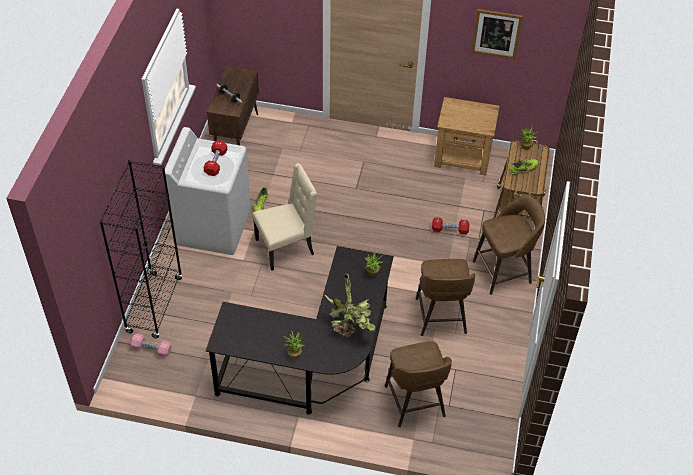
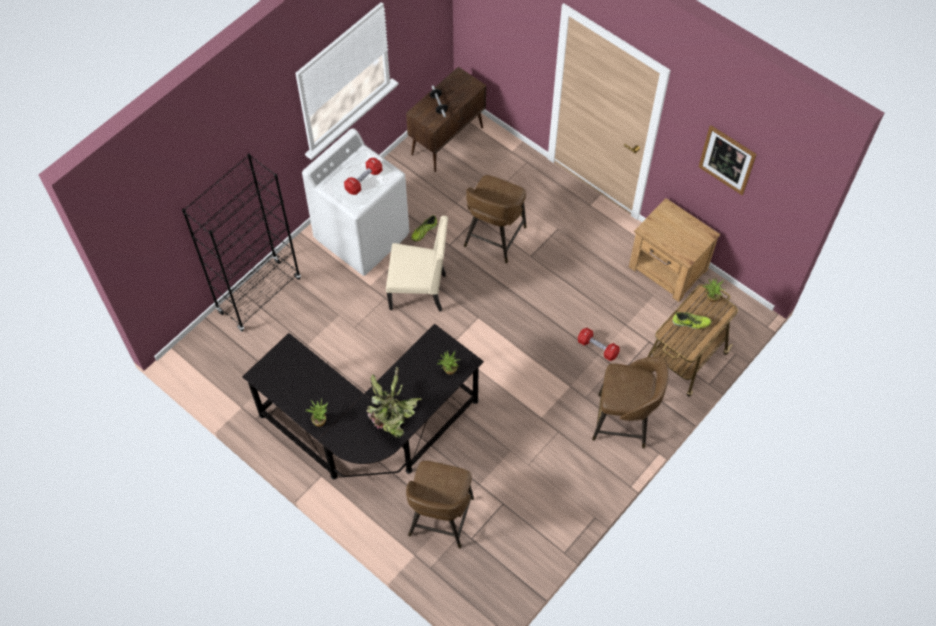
camera: 30 degrees right, 10 degrees up
(151, 349) = (230, 340): pink dumbbell -> none
(441, 317) = (525, 441): brown stool -> brown stool (494, 238)

